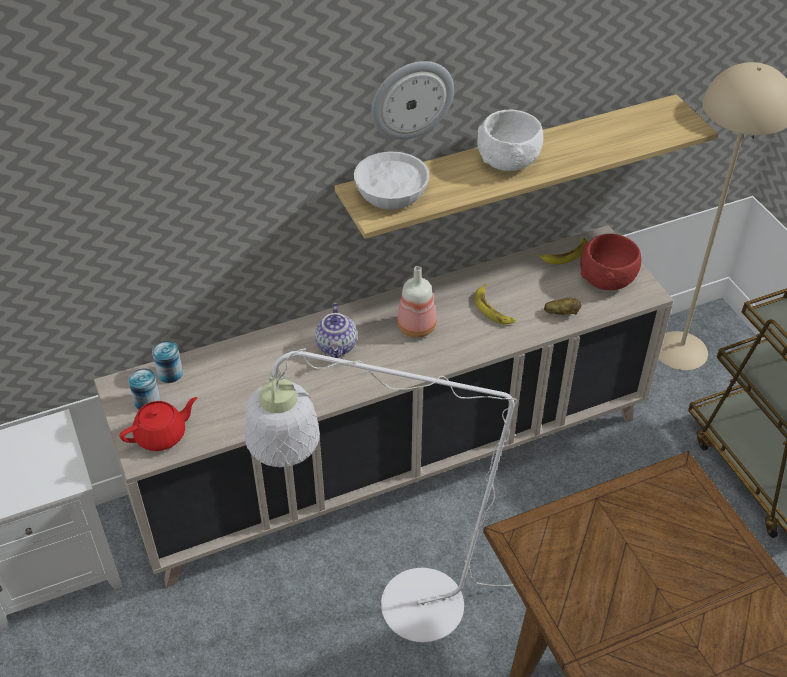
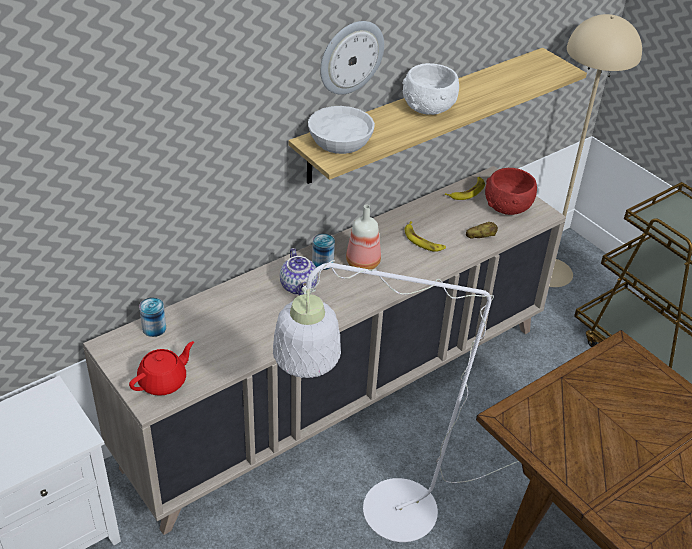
camera: 15 degrees left, 5 degrees down
(147, 401) = (140, 354): can -> can (323, 262)

